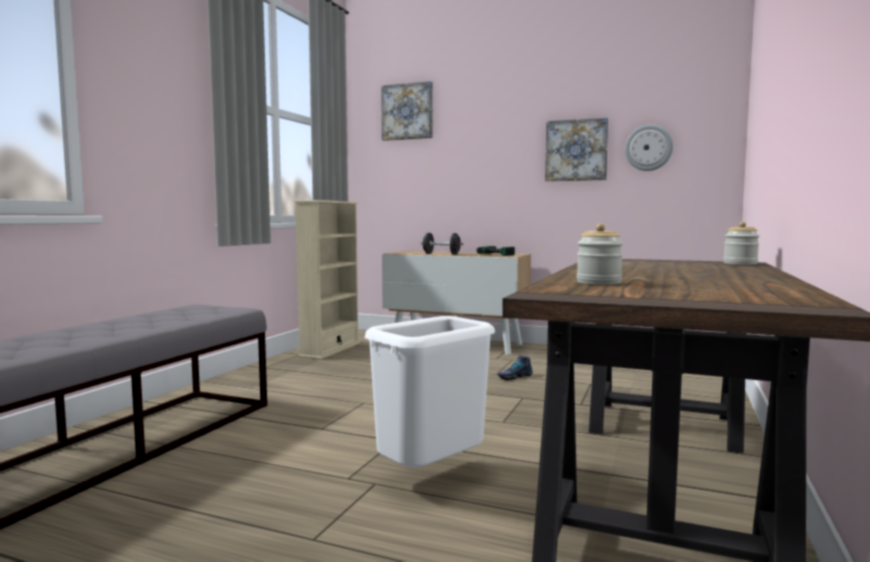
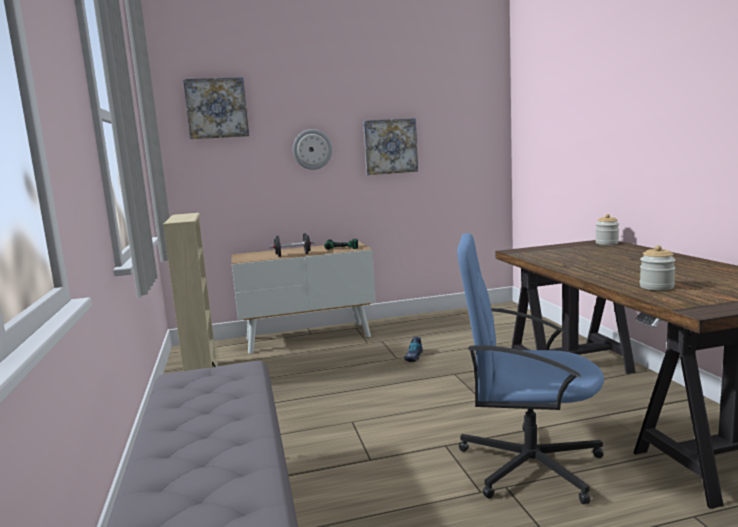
camera: 35 degrees left, 5 degrees up
(430, 477) = (527, 464): white trash can -> blue office chair
(648, 148) = (446, 143): wall clock -> wall clock (312, 149)

